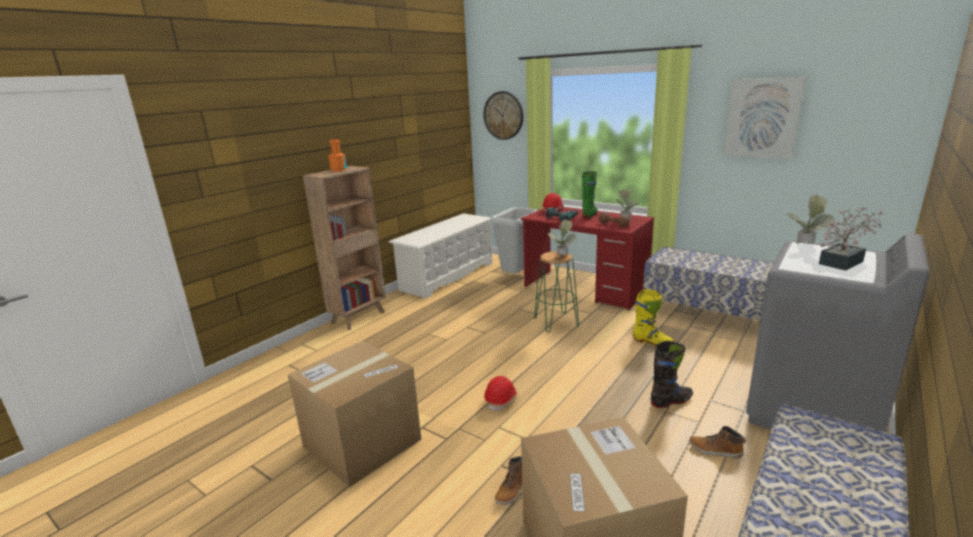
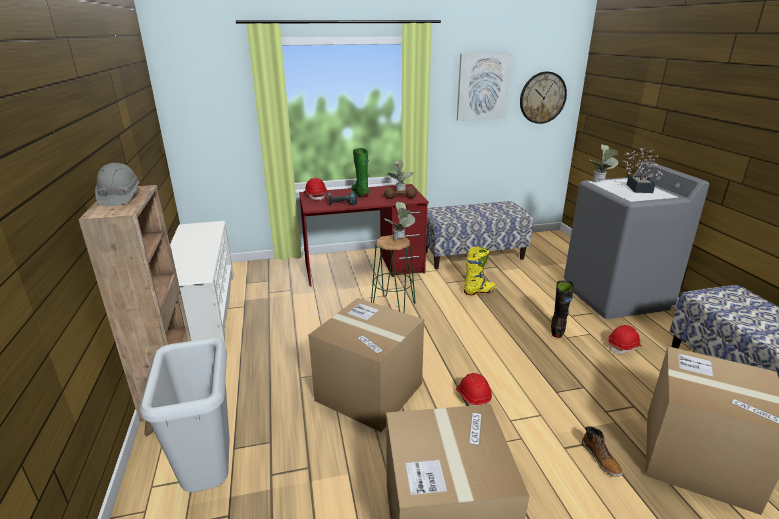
camera: 50 degrees left, 5 degrees up
(338, 170) = (120, 198): orange bottle -> grey hard hat
(448, 360) = (369, 392): none -> cardboard box
(503, 115) = (212, 93): wall clock -> wall clock (542, 97)
(516, 276) = (283, 279): grey trash can -> grey trash can (209, 477)
(715, 450) = (624, 347): boot -> red hard hat

